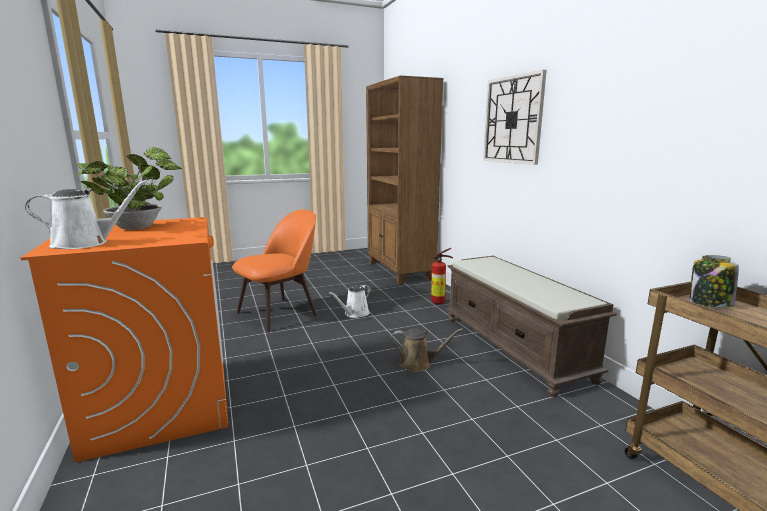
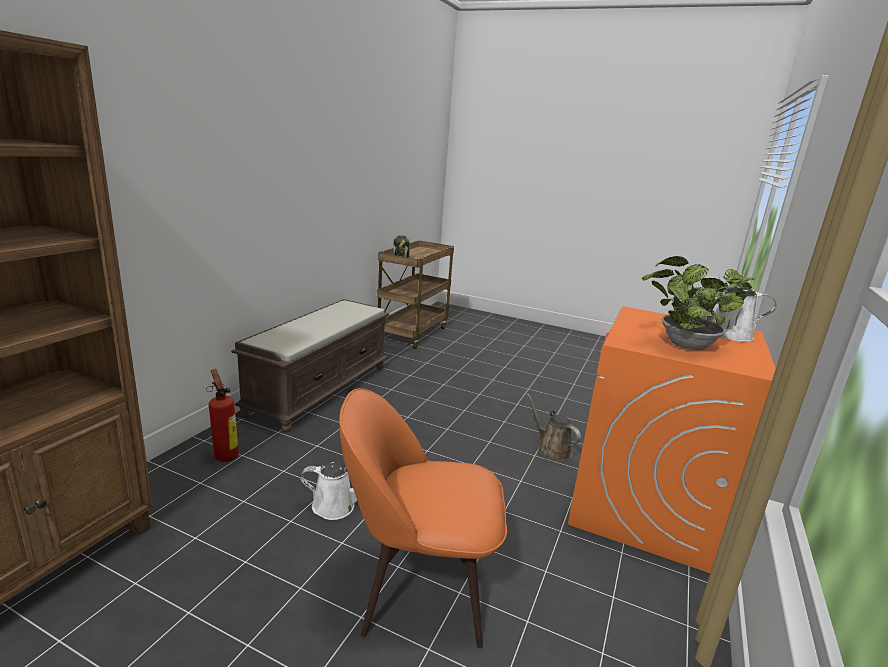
camera: 135 degrees left, 5 degrees up
(418, 363) = (405, 419): brown watering can -> brown watering can (551, 449)
(512, 120) = (225, 161): wall clock -> none

